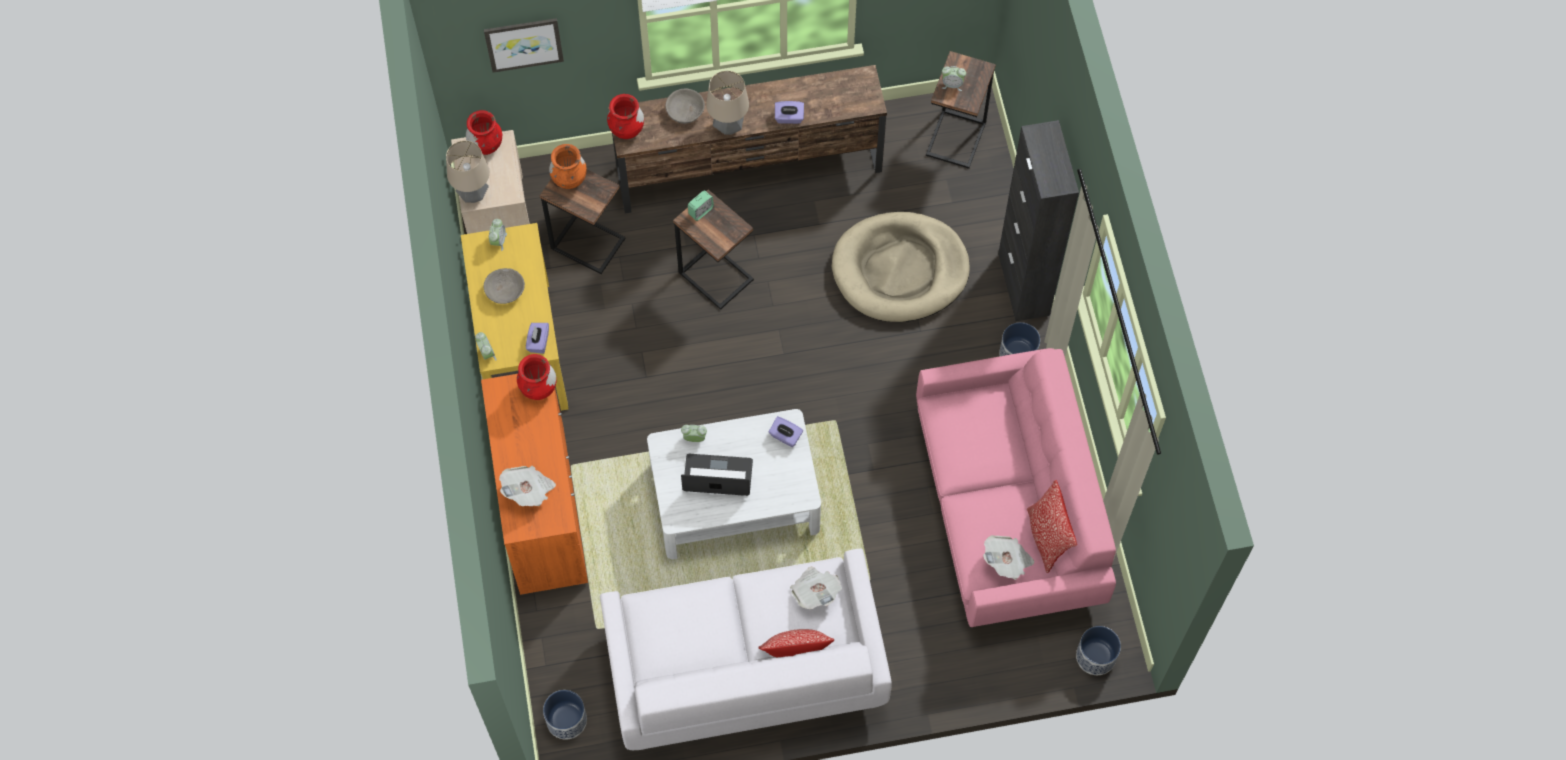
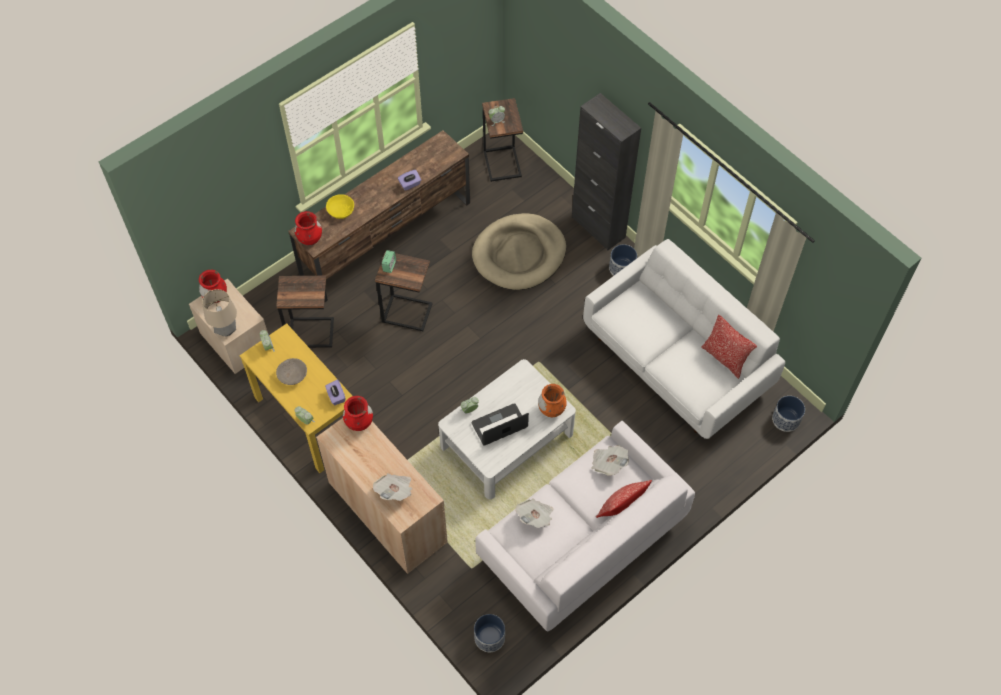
camera: 30 degrees left, 5 degrees down
(524, 43) = (220, 206): picture -> none
(543, 510) = (387, 512): orange cabinet -> beige cabinet
(569, 180) = (290, 287): orange vase -> orange vase (551, 410)
(685, 111) = (341, 210): grey bowl -> yellow bowl
(728, 127) = (375, 207): table lamp -> none
(785, 436) = (526, 379): purple tissue box -> none
(1006, 509) = (676, 361): pink sofa -> white sofa
(1007, 561) = (711, 384): newspaper -> newspaper (535, 517)

